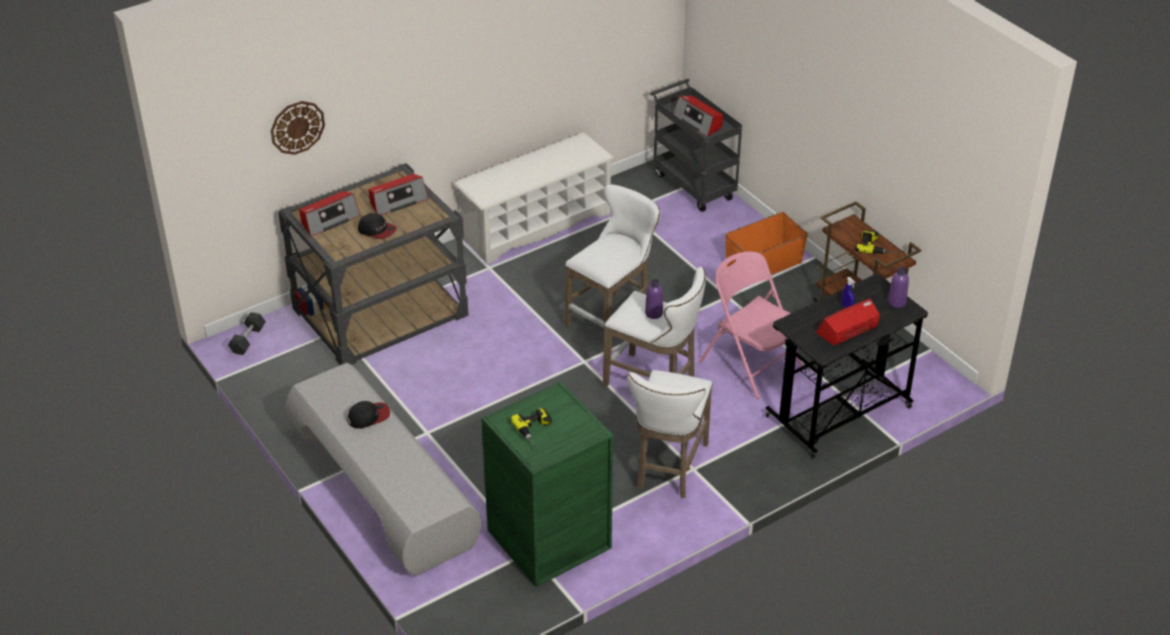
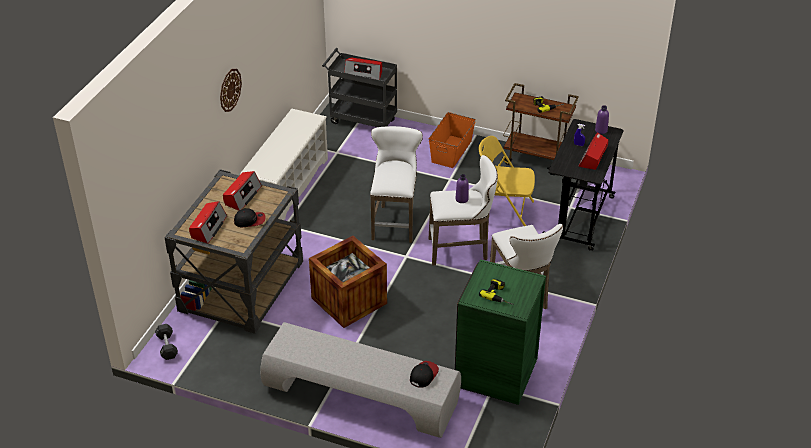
camera: 35 degrees left, 0 degrees up
(297, 127) = (164, 166): wall clock -> wall clock (230, 90)
(369, 416) = (336, 349): cap -> cap (423, 375)
(472, 381) = (349, 301): none -> crate
(751, 364) = (503, 212): pink chair -> yellow chair

